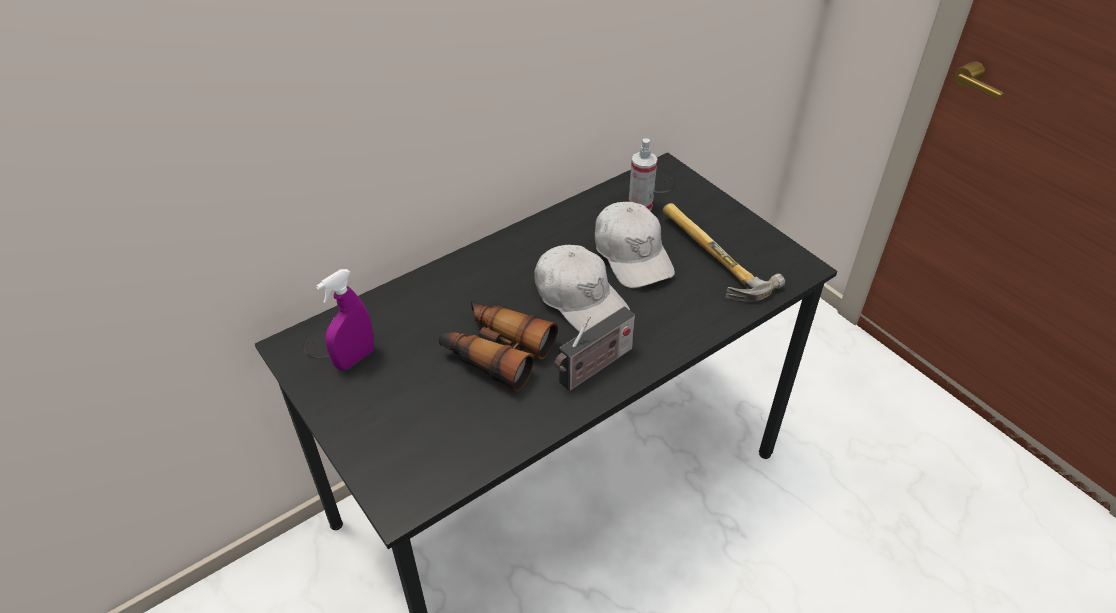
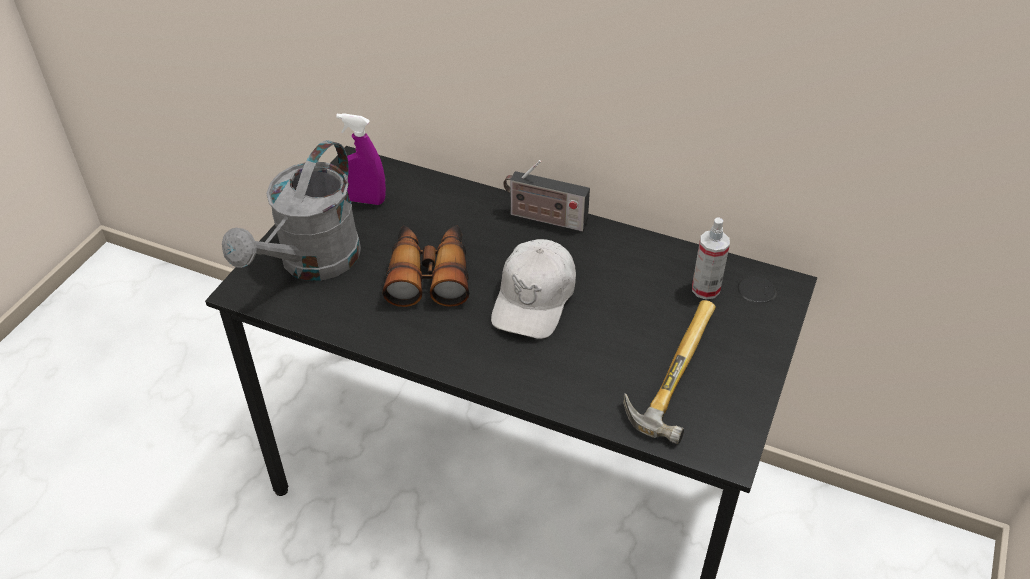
camera: 60 degrees right, 0 degrees up
(409, 432) = (312, 264): none -> grey watering can
(593, 368) = (454, 342): radio -> radio (544, 219)
(632, 254) = (626, 311): white cap -> none

